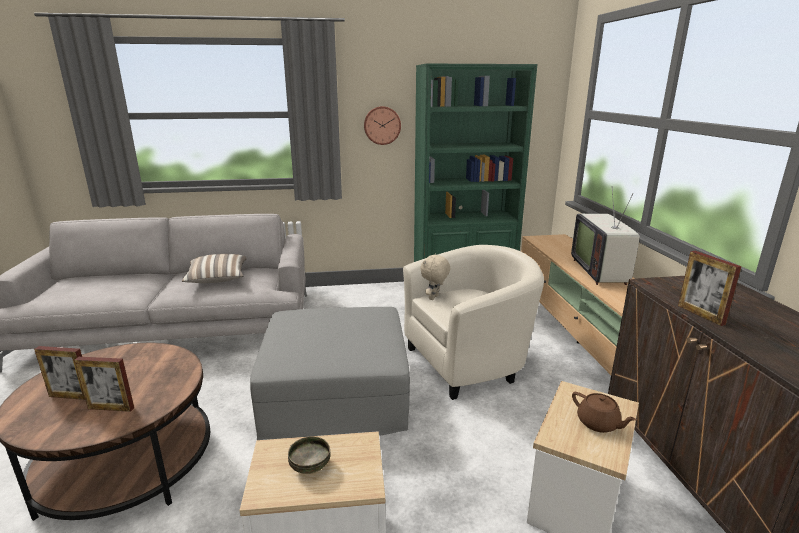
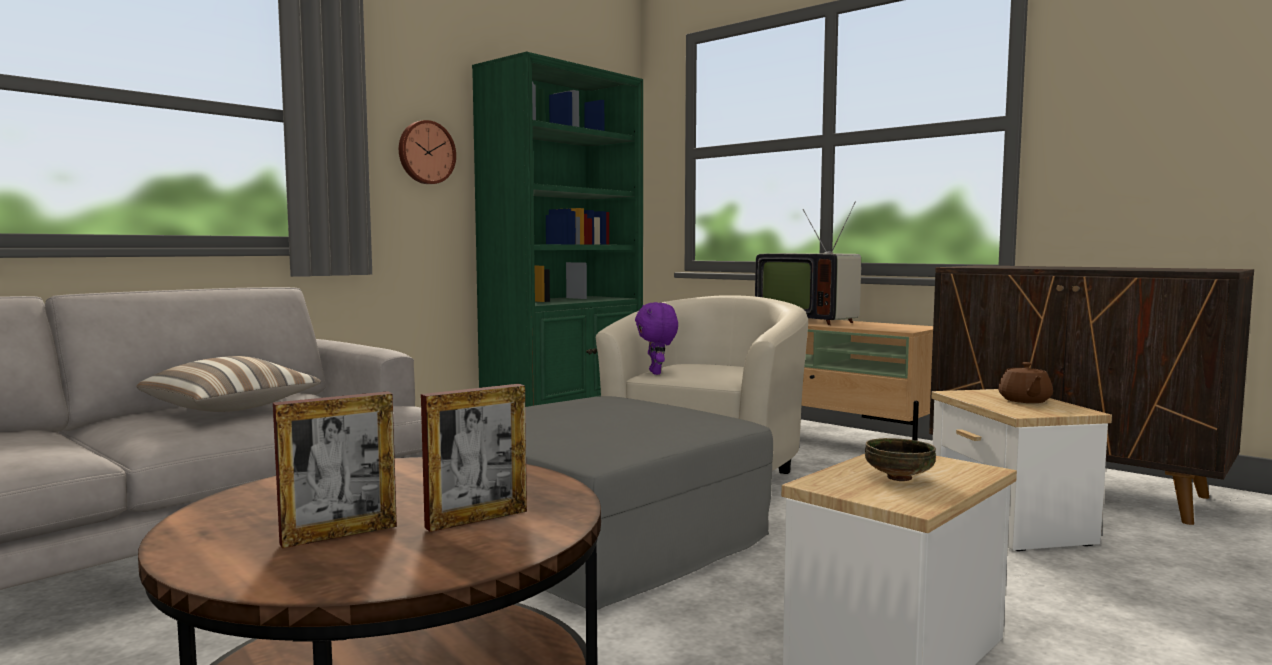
camera: 40 degrees left, 15 degrees down
(434, 298) = (657, 373): beige plush toy -> purple plush toy
(598, 423) = (1024, 401): brown teapot -> brown teapot turned 90 degrees clockwise
(700, 315) = (1047, 268): picture frame -> none

